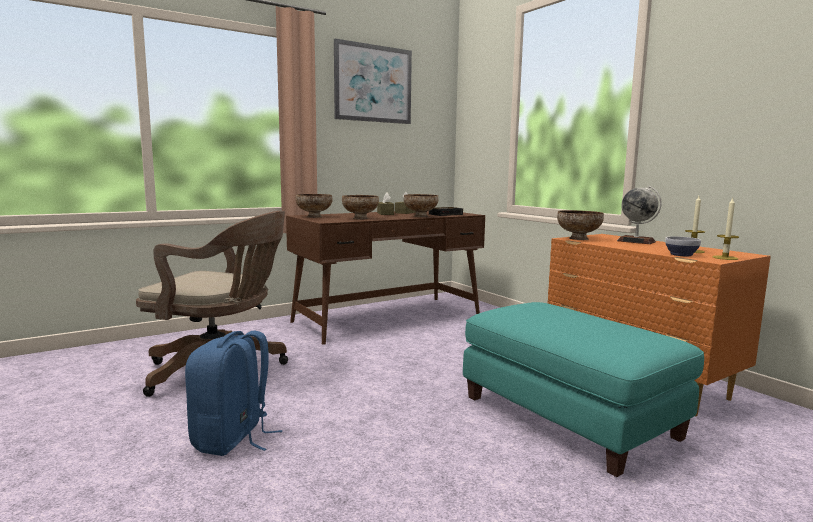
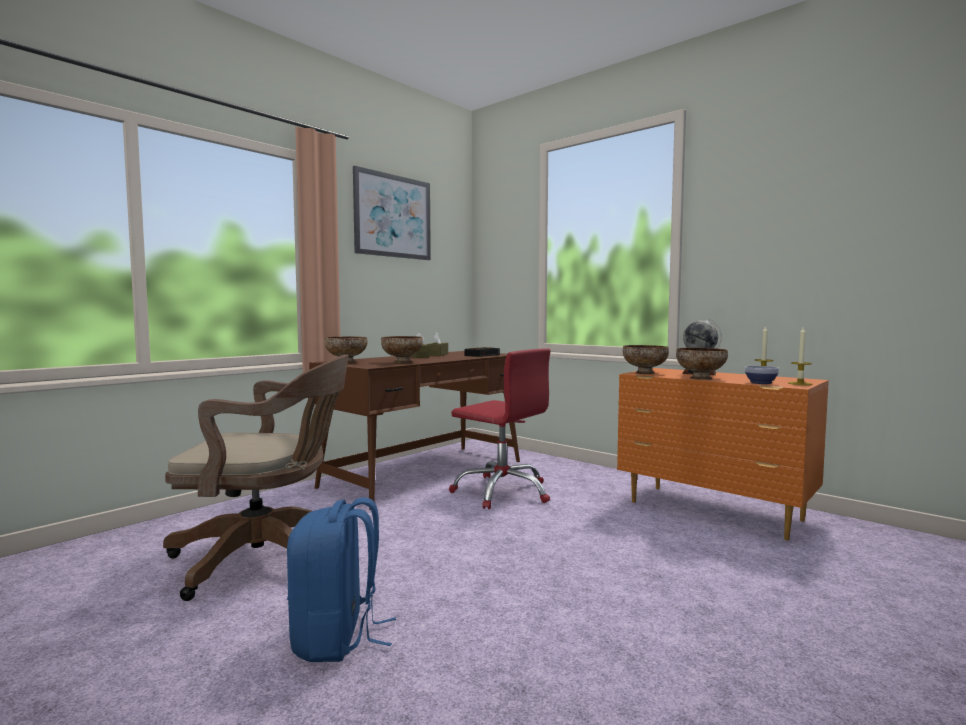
camera: 15 degrees left, 5 degrees down
(420, 216) = (461, 358): bowl -> bowl (700, 378)
(444, 340) = (502, 492): none -> red office chair
(569, 417) = (681, 557): turquoise ottoman -> none

